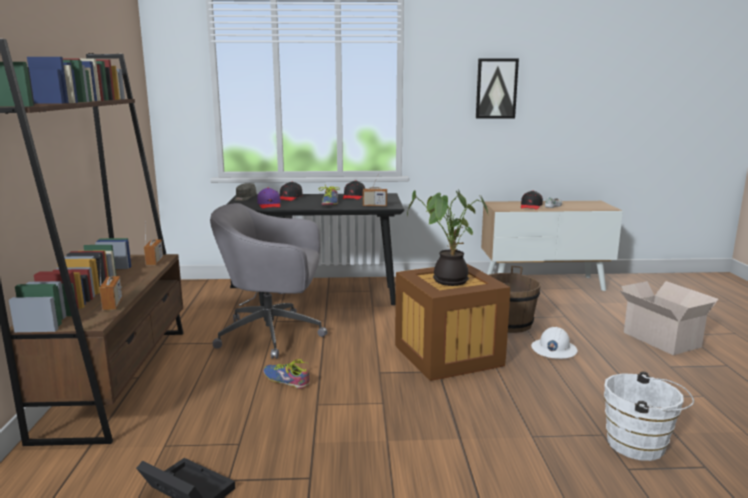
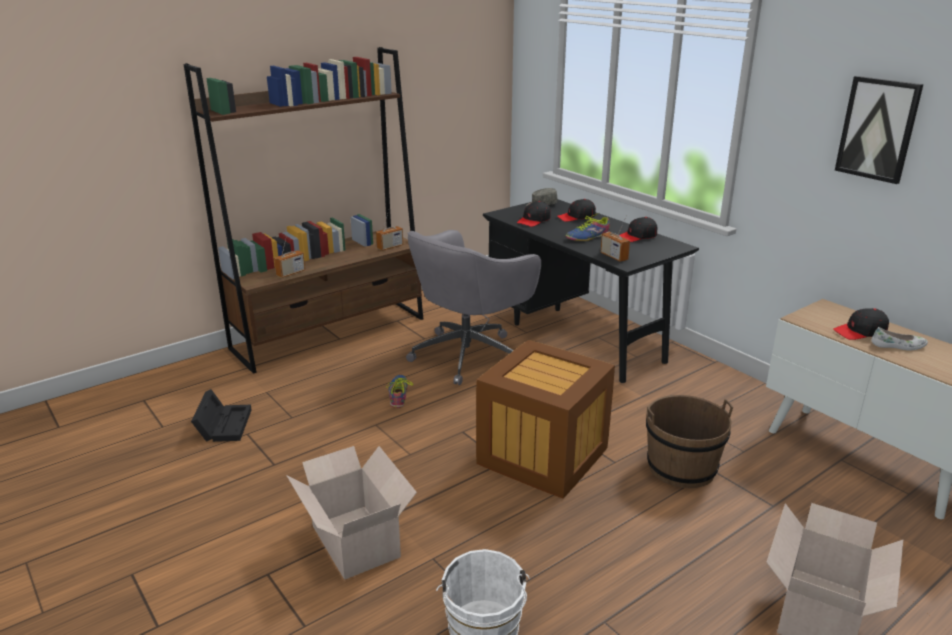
camera: 55 degrees right, 10 degrees up
(269, 205) = (534, 220): purple cap -> black cap
(273, 335) = (469, 354): grey office chair -> grey office chair turned 105 degrees counterclockwise
(448, 280) = (544, 371): potted plant -> none
(477, 465) = (355, 539): none -> cardboard box
(553, 350) = (652, 522): white hard hat -> none

